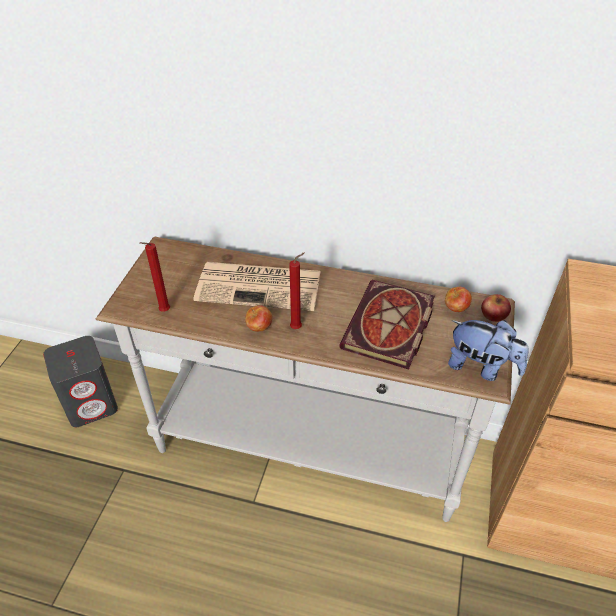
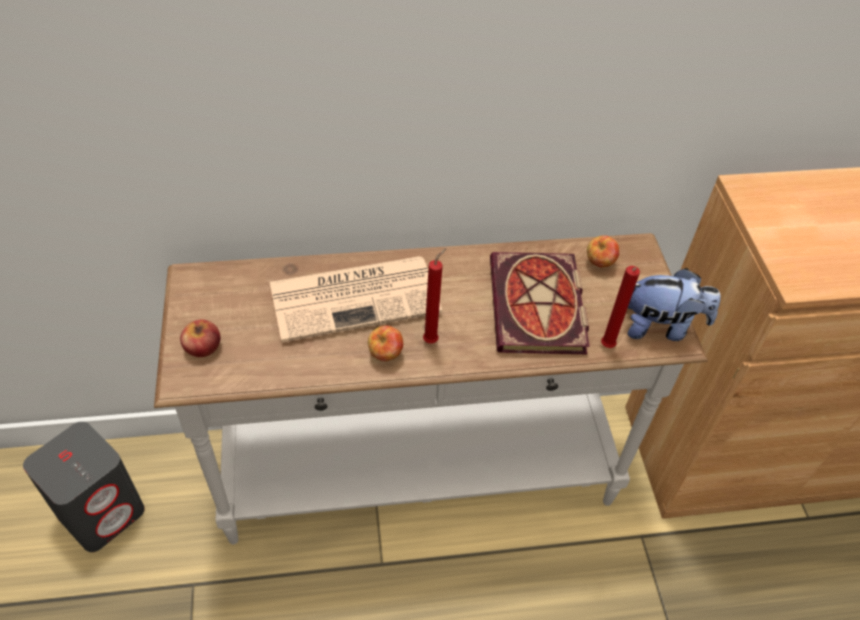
camera: 25 degrees left, 5 degrees up
(163, 311) = (247, 369): red candle -> red candle (606, 347)
(493, 315) = (643, 259): apple -> apple (202, 346)

